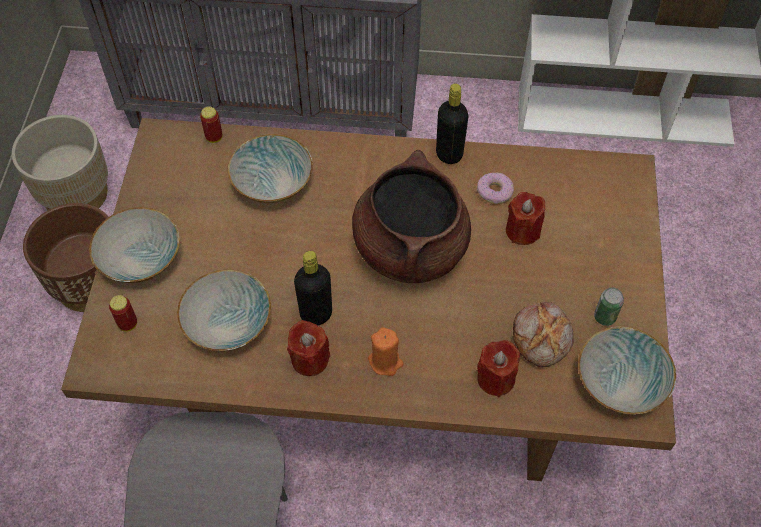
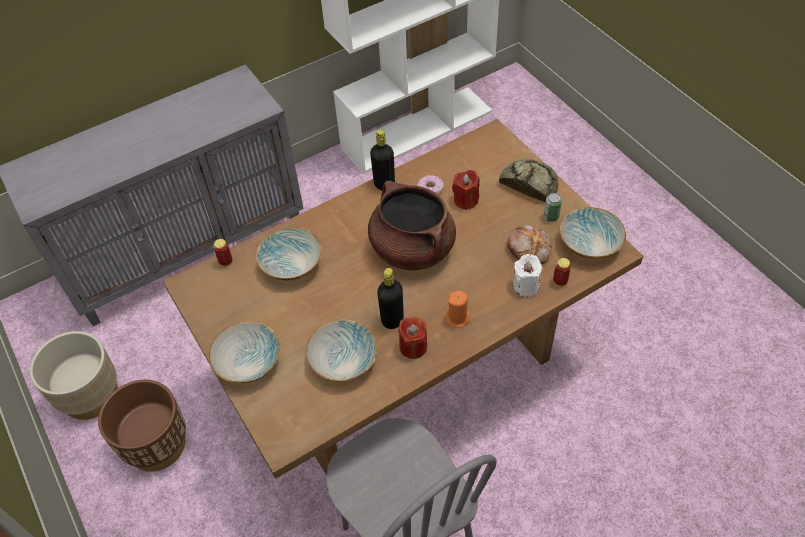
camera: 35 degrees left, 5 degrees down
(128, 324) = (279, 404): can -> can (560, 281)
(496, 378) = (525, 286): red candle -> white candle
(617, 259) = (529, 183): none -> bread

